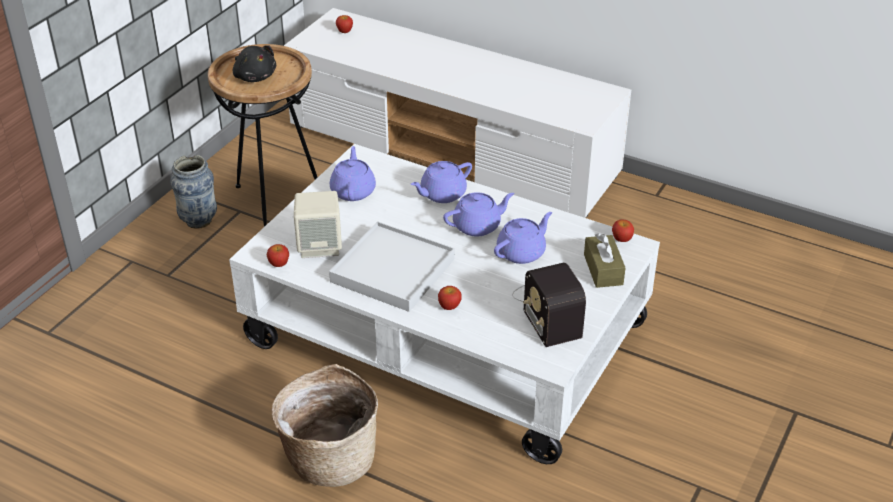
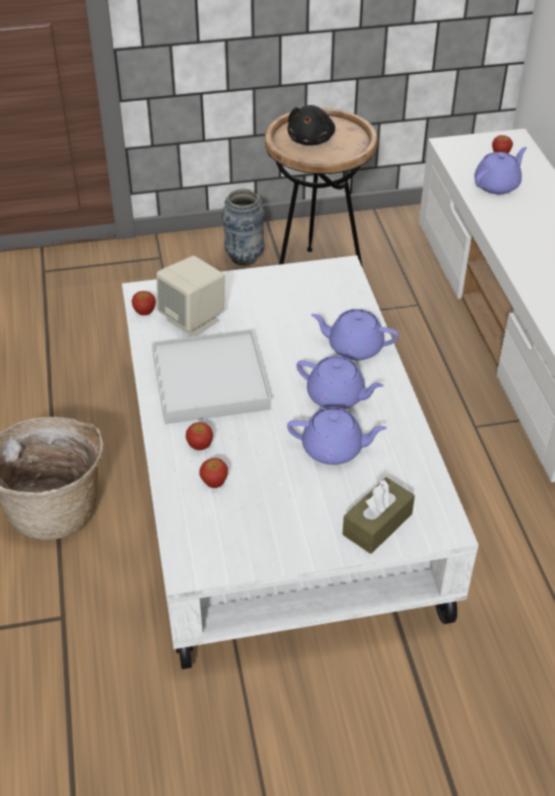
camera: 50 degrees right, 5 degrees up
(353, 190) = (290, 293): purple teapot -> purple teapot (497, 185)
(548, 309) = (269, 517): radio -> none
(621, 239) = (444, 511): apple -> apple (214, 482)

